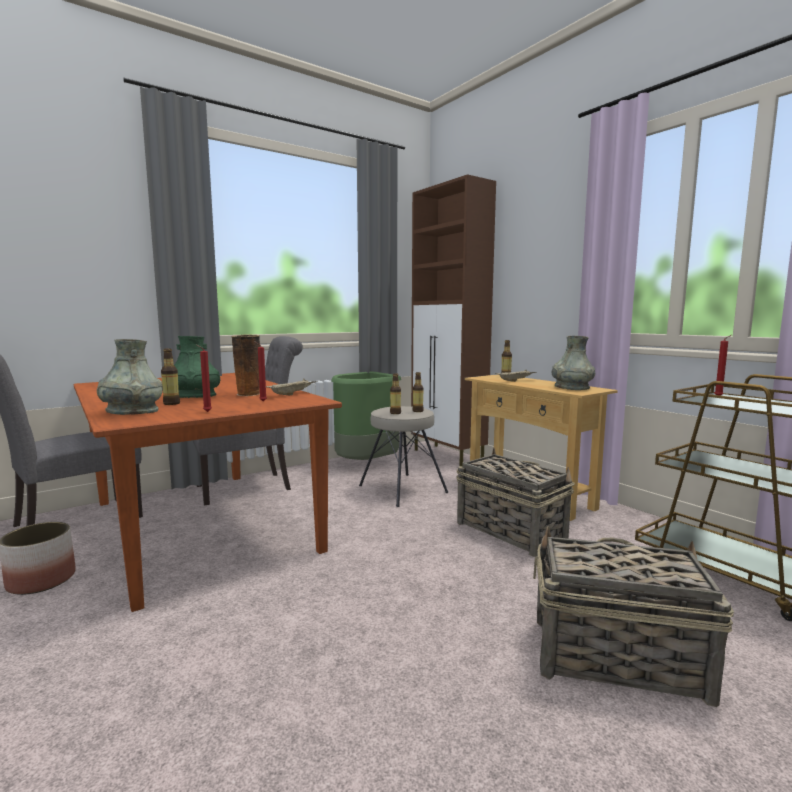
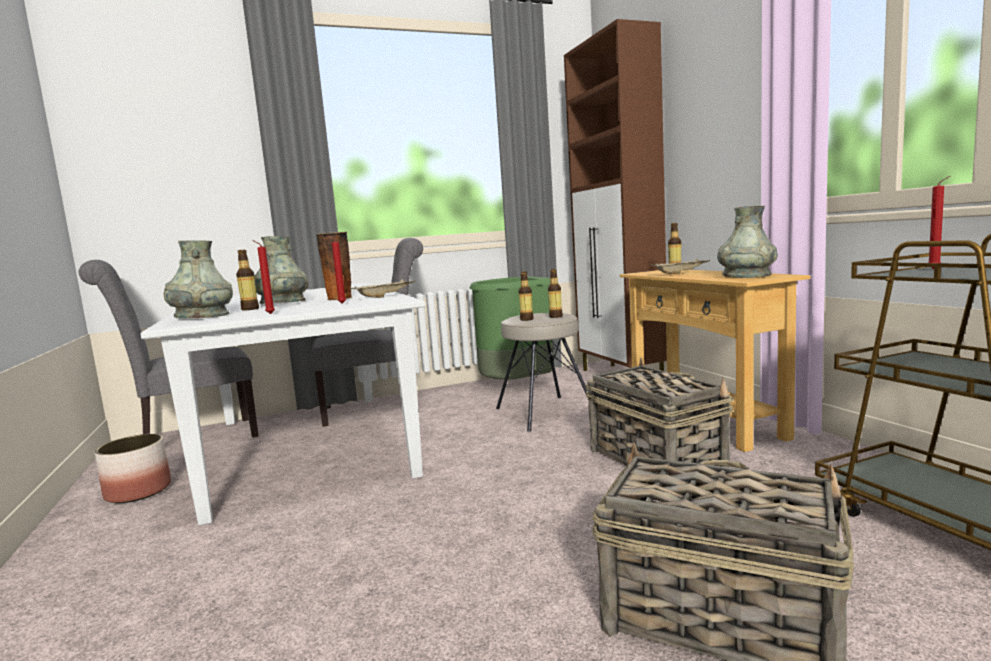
camera: 15 degrees right, 0 degrees up
(195, 397) = (283, 303): green vase -> grey vase
(202, 525) = (309, 445): brown dining table -> white dining table

